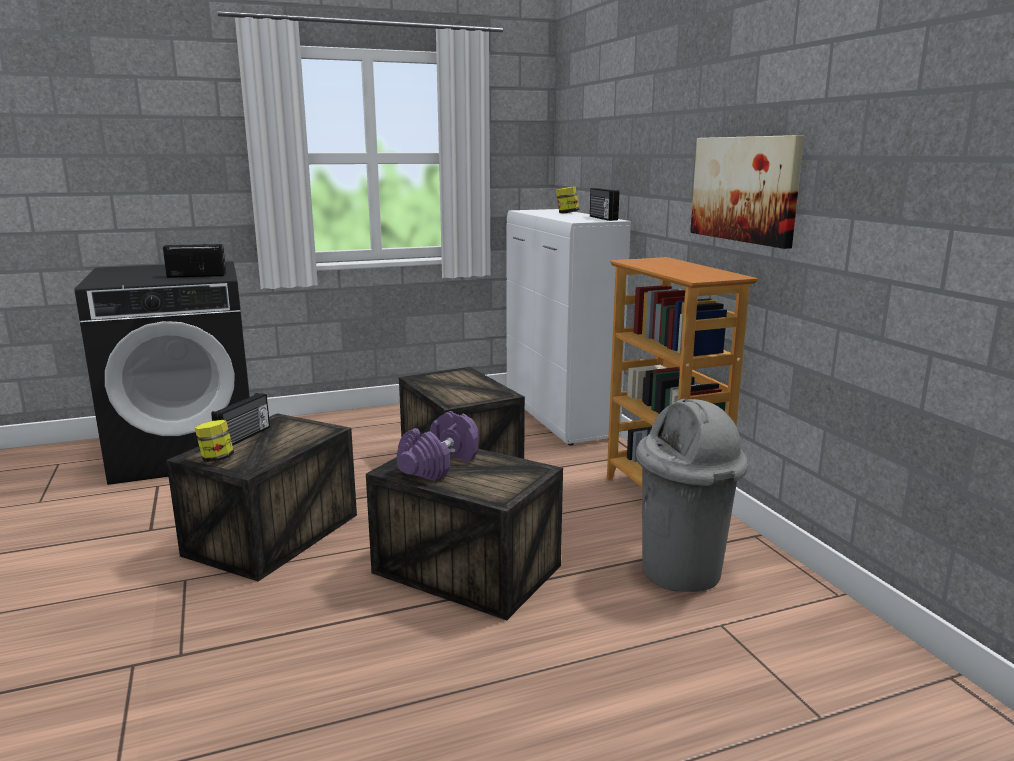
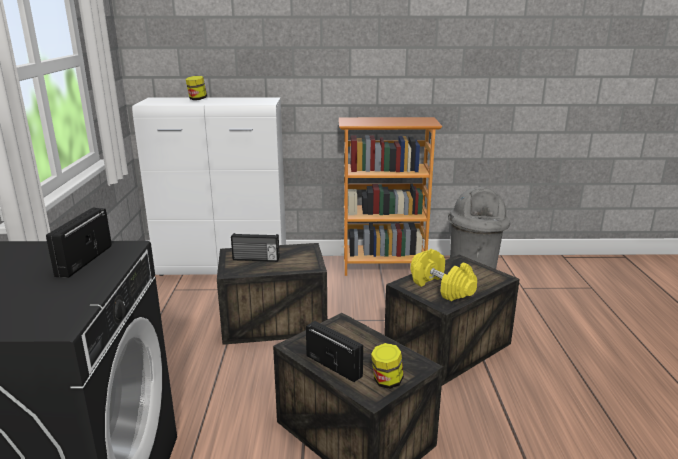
camera: 70 degrees left, 5 degrees up
(440, 465) = (442, 287): purple dumbbell -> yellow dumbbell
(602, 218) = (254, 98): radio -> radio (256, 259)
(745, 189) = (408, 67): picture -> none

